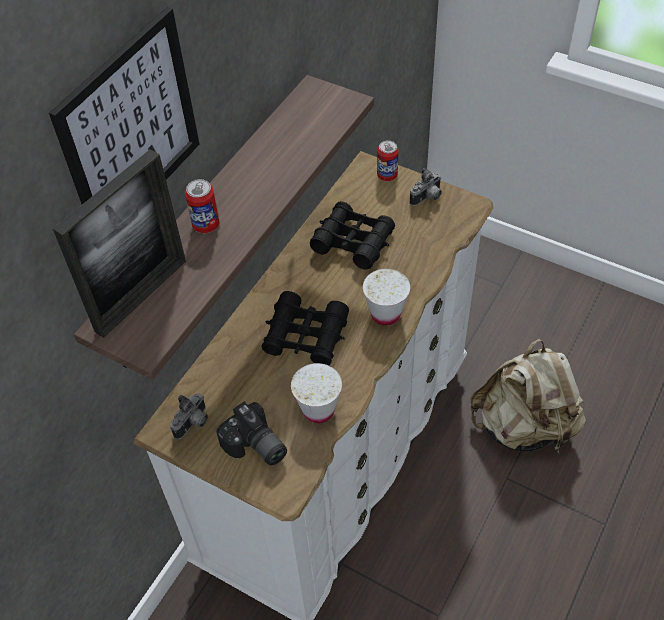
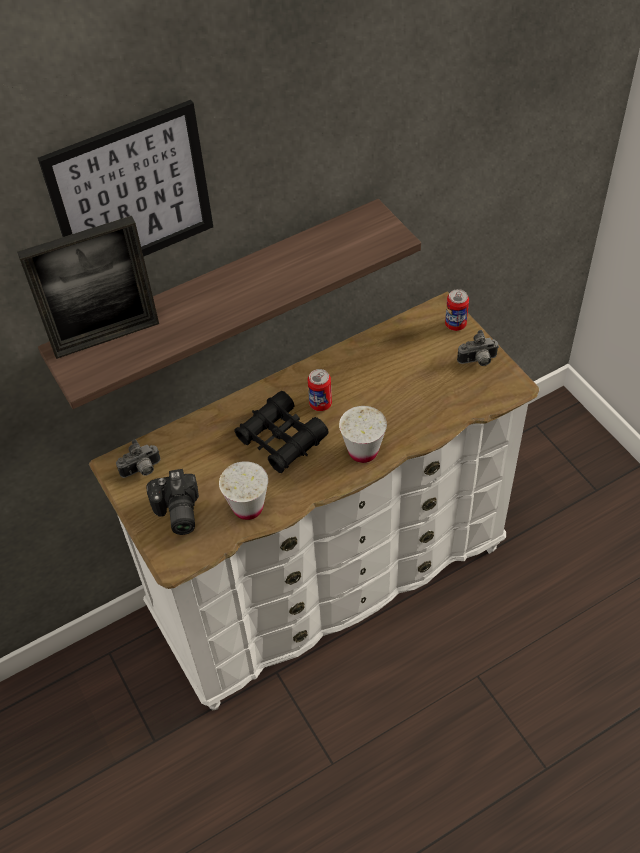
camera: 30 degrees right, 0 degrees up
(206, 225) = (196, 300): can -> can (320, 404)
(353, 242) = (380, 373): black binoculars -> none
(524, 426) = (526, 635): beige backpack -> none

